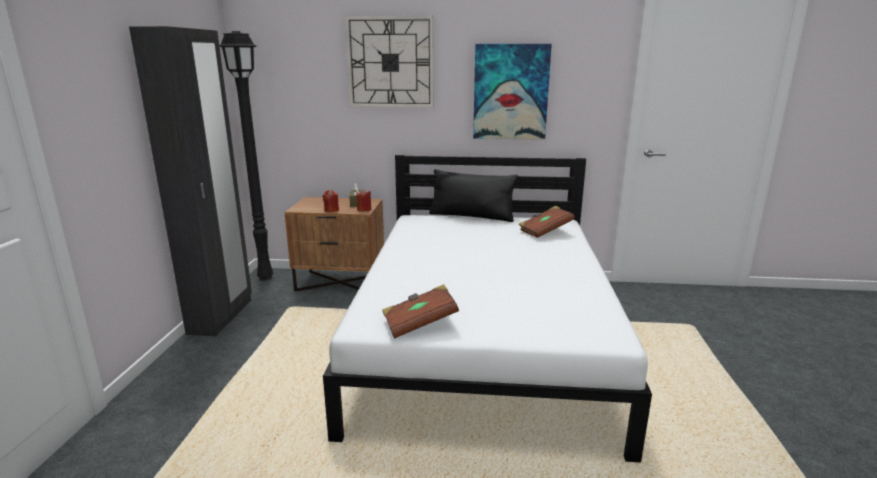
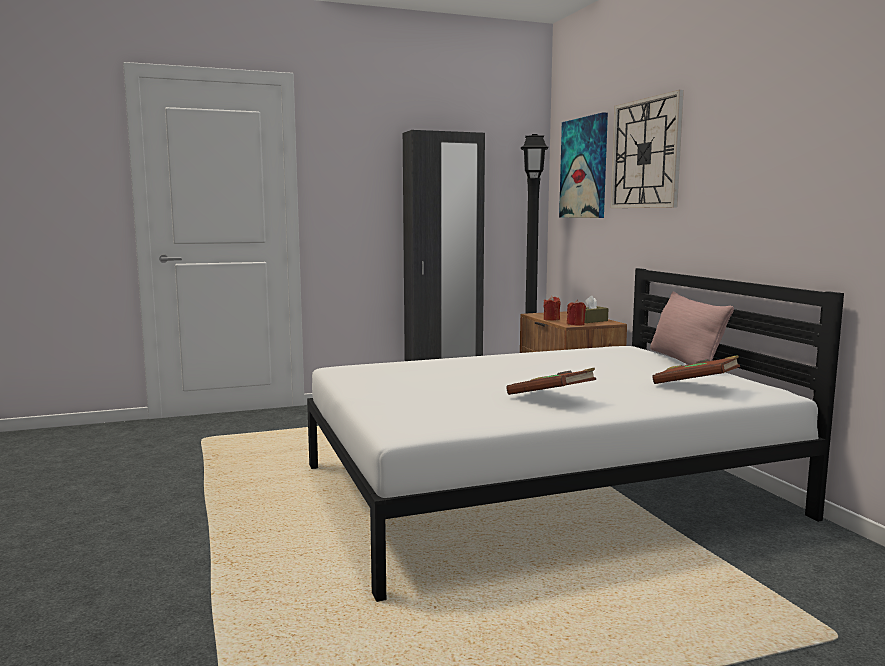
camera: 65 degrees right, 10 degrees down
(419, 324) = (358, 379): brown book -> brown book (551, 398)
(471, 216) = (684, 361): black pillow -> pink pillow
(510, 92) = (754, 183): picture -> picture (584, 168)

